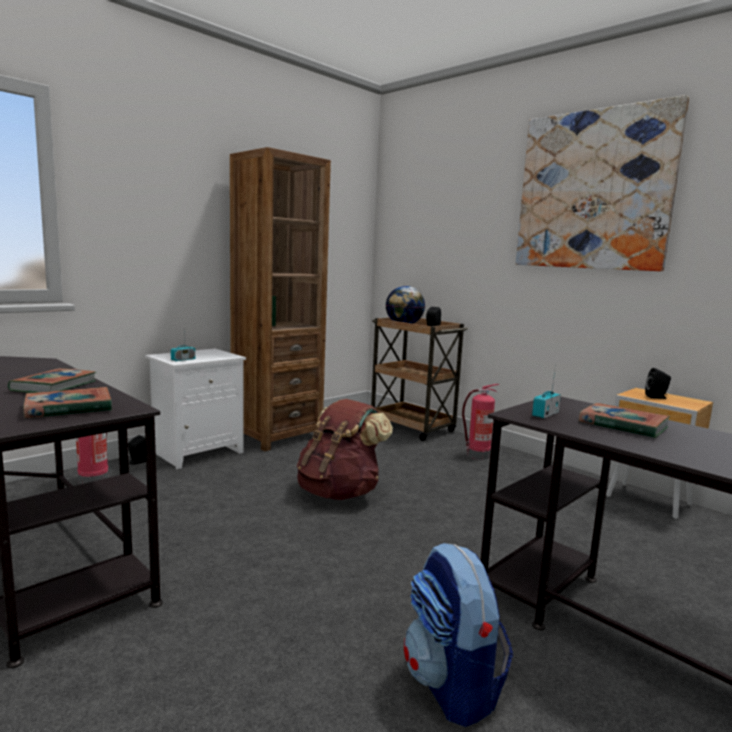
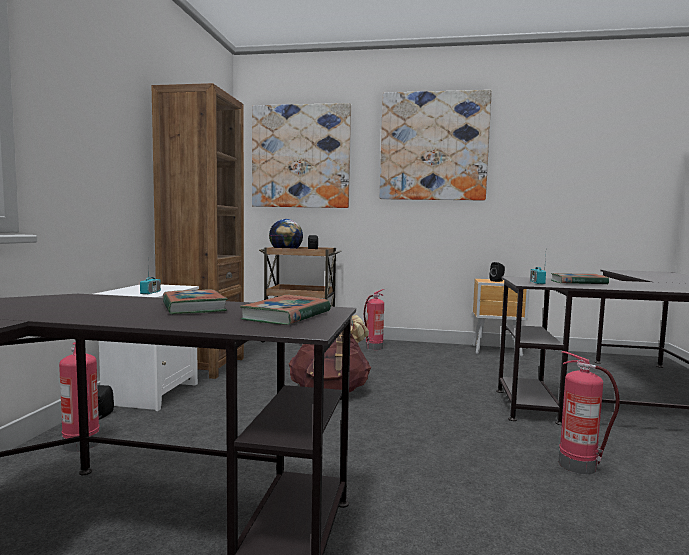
camera: 35 degrees left, 5 degrees down
(436, 210) = (300, 156): none -> picture
(452, 685) = (579, 465): backpack -> fire extinguisher

